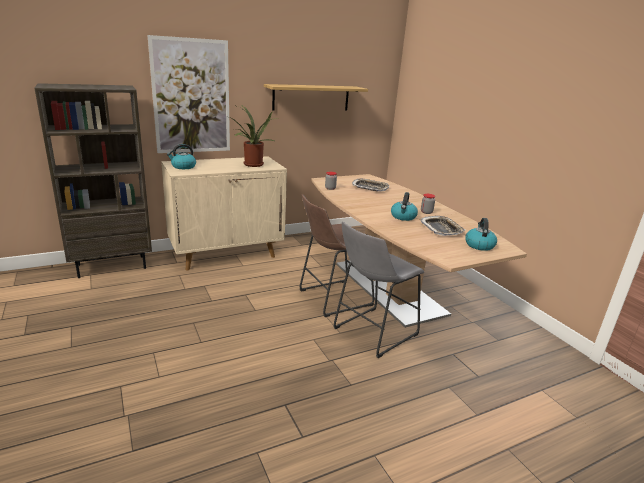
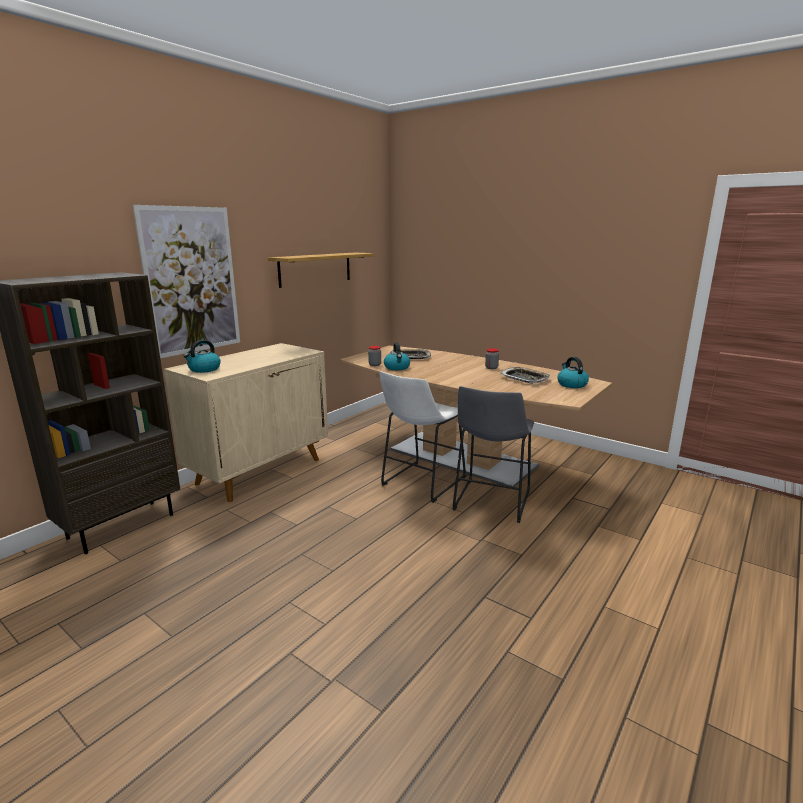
camera: 25 degrees left, 5 degrees down
(252, 165) = (280, 354): potted plant -> none
(331, 298) = (420, 483): brown stool -> white stool
(403, 217) = (479, 376): kettle -> kettle (397, 367)

